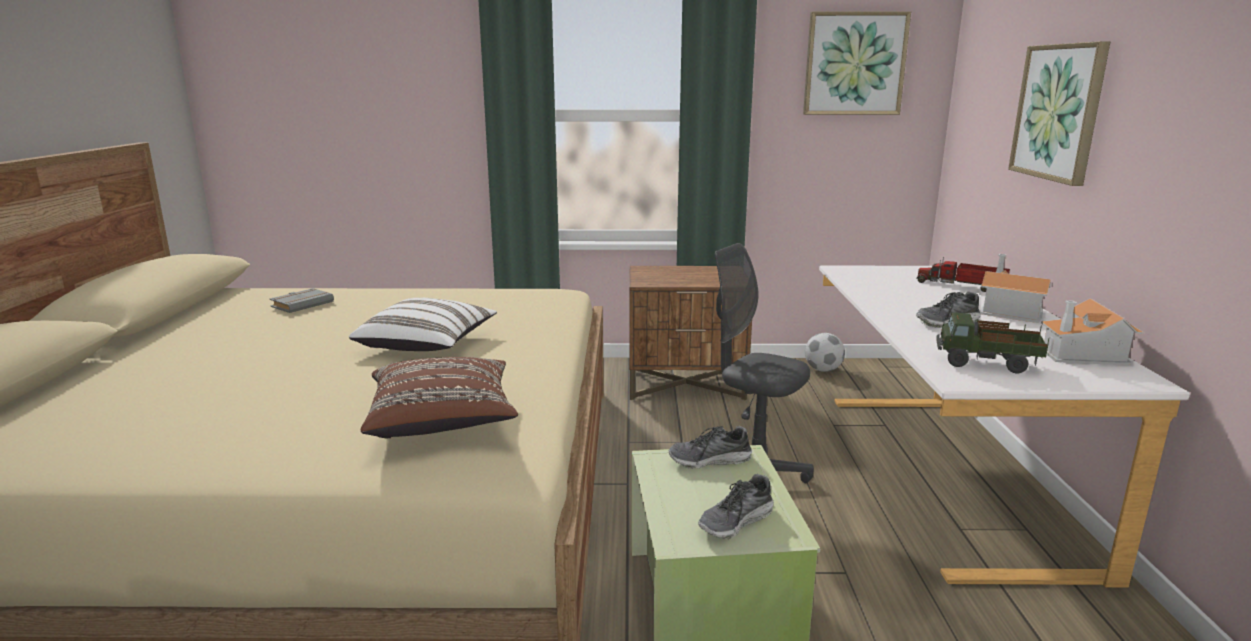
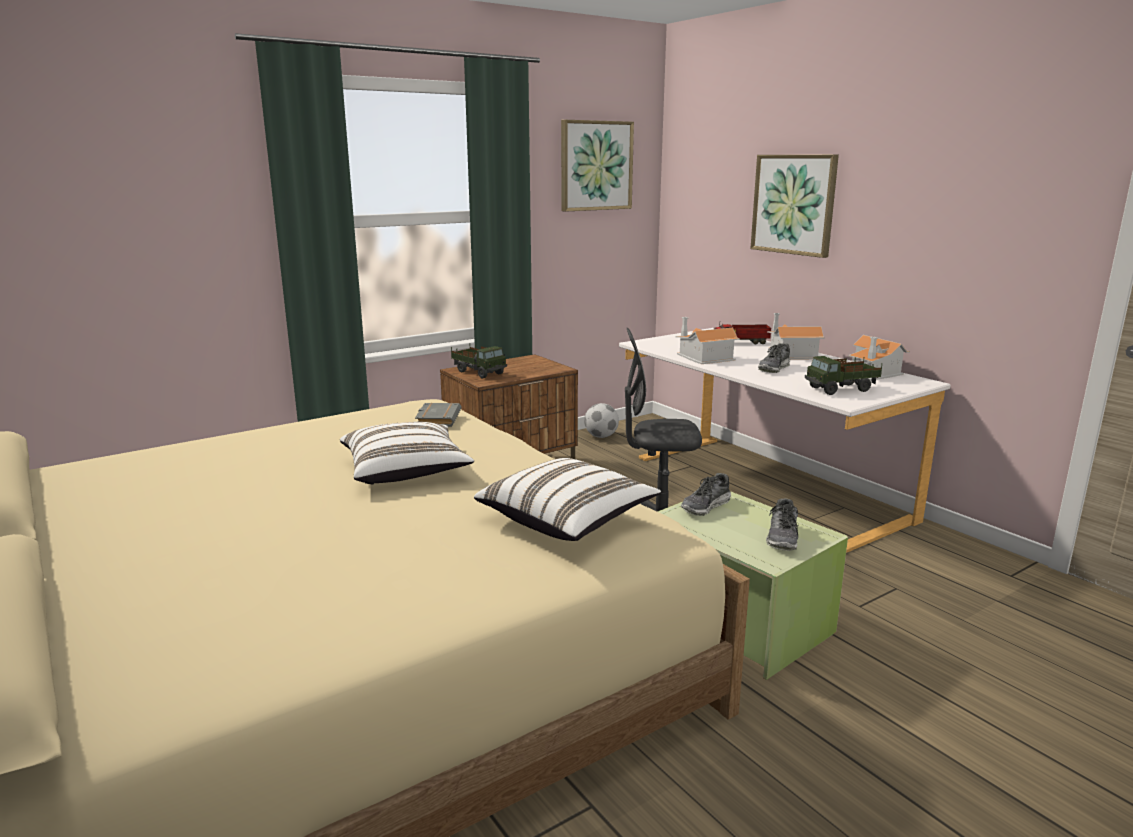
camera: 35 degrees left, 0 degrees up
(302, 304) = (170, 468): grey book -> grey book (437, 419)
(442, 420) = (568, 520): brown pillow -> white pillow
(656, 274) = (479, 372): none -> toy truck
(881, 295) = (703, 358): none -> toy house

